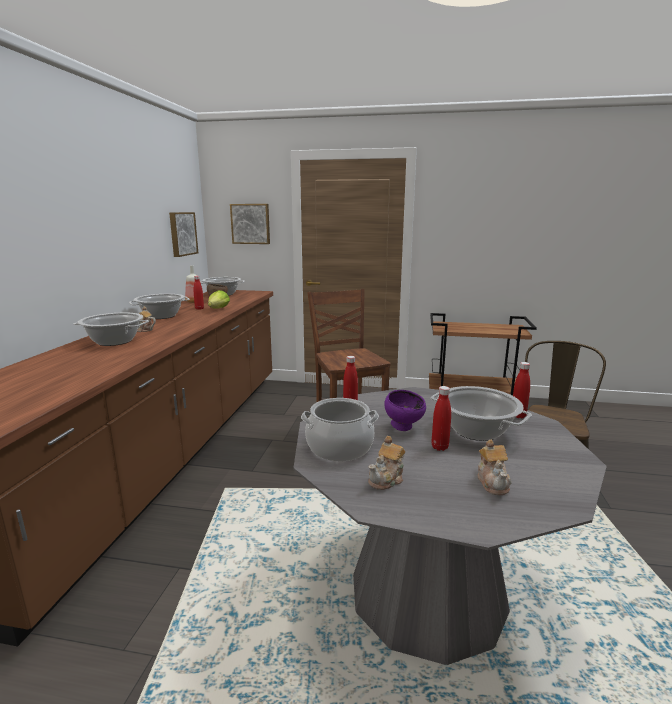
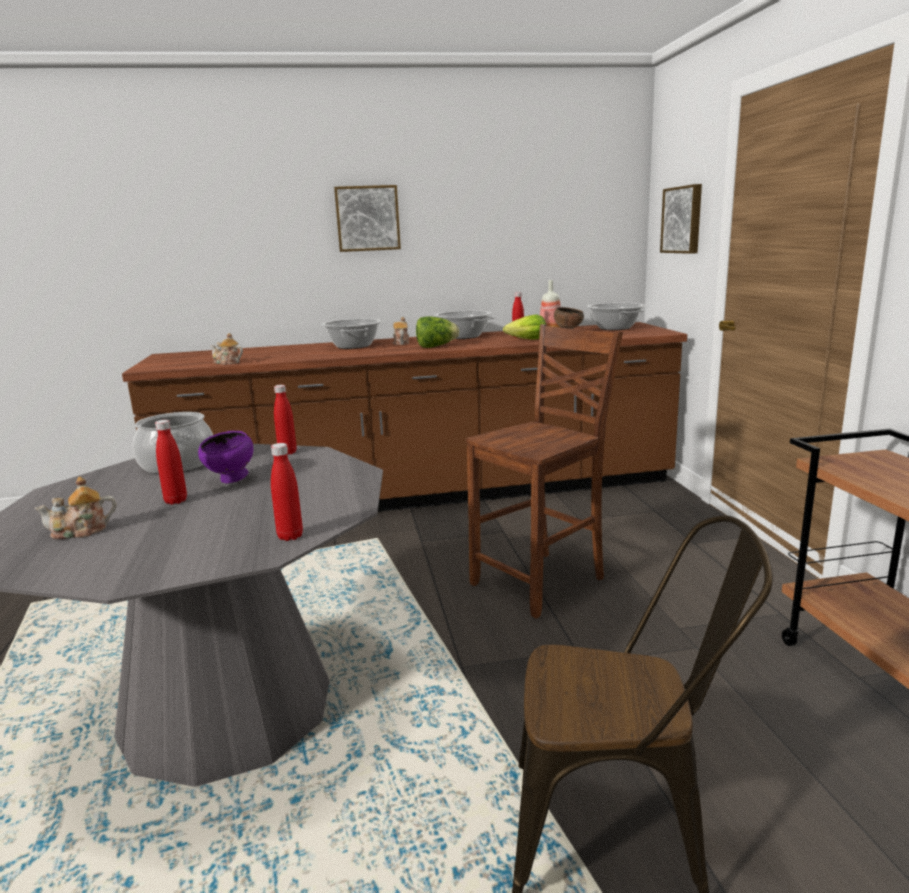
camera: 70 degrees right, 0 degrees up
(182, 234) = (579, 237): picture -> picture (367, 218)
(186, 325) = (436, 346): none -> lettuce
(387, 479) = (104, 488): teapot -> teapot (227, 363)
(476, 430) = (227, 514): cooking pot -> none

